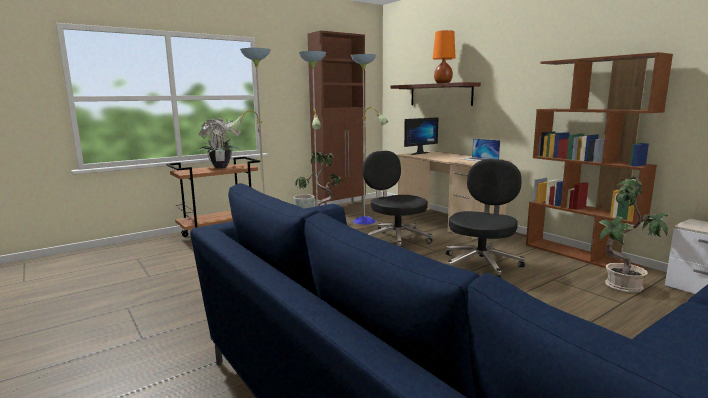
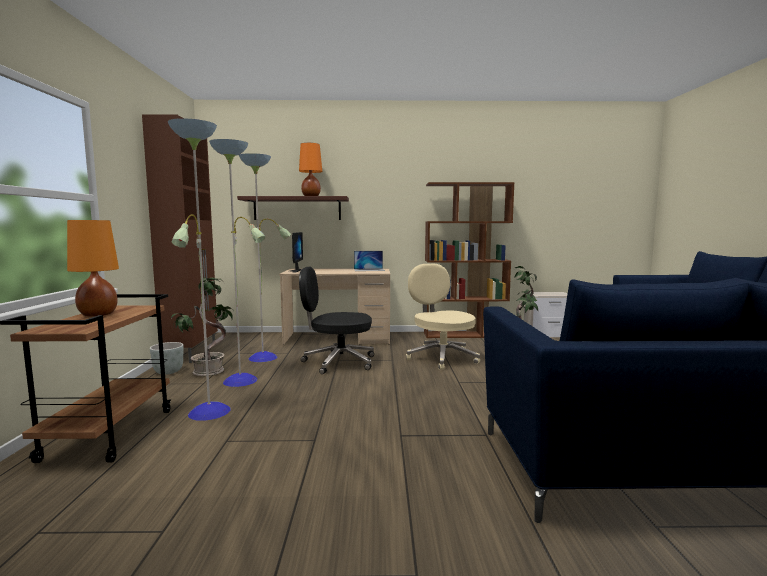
camera: 55 degrees left, 5 degrees down
(220, 167) = (98, 314): potted plant -> orange table lamp
(481, 264) = (441, 357): black office chair -> beige office chair

